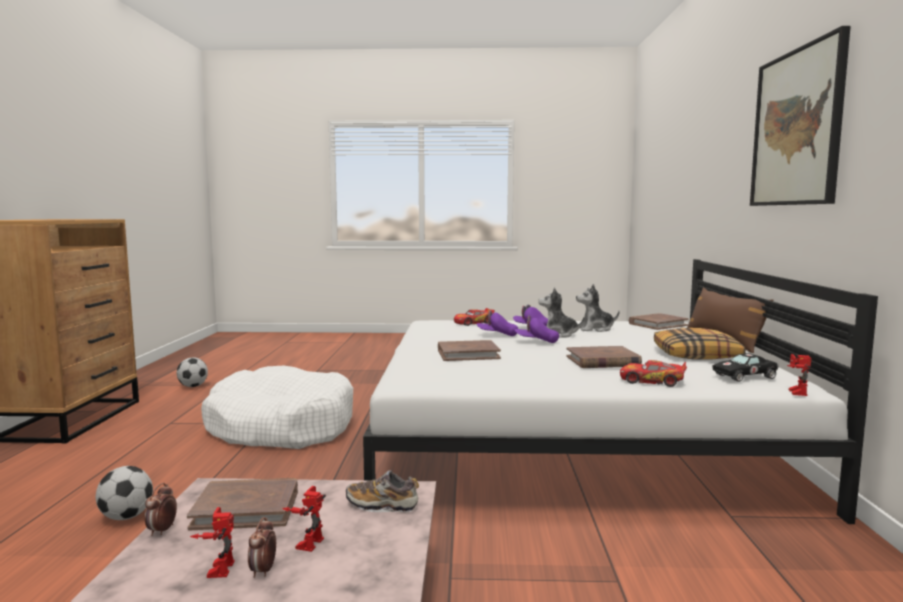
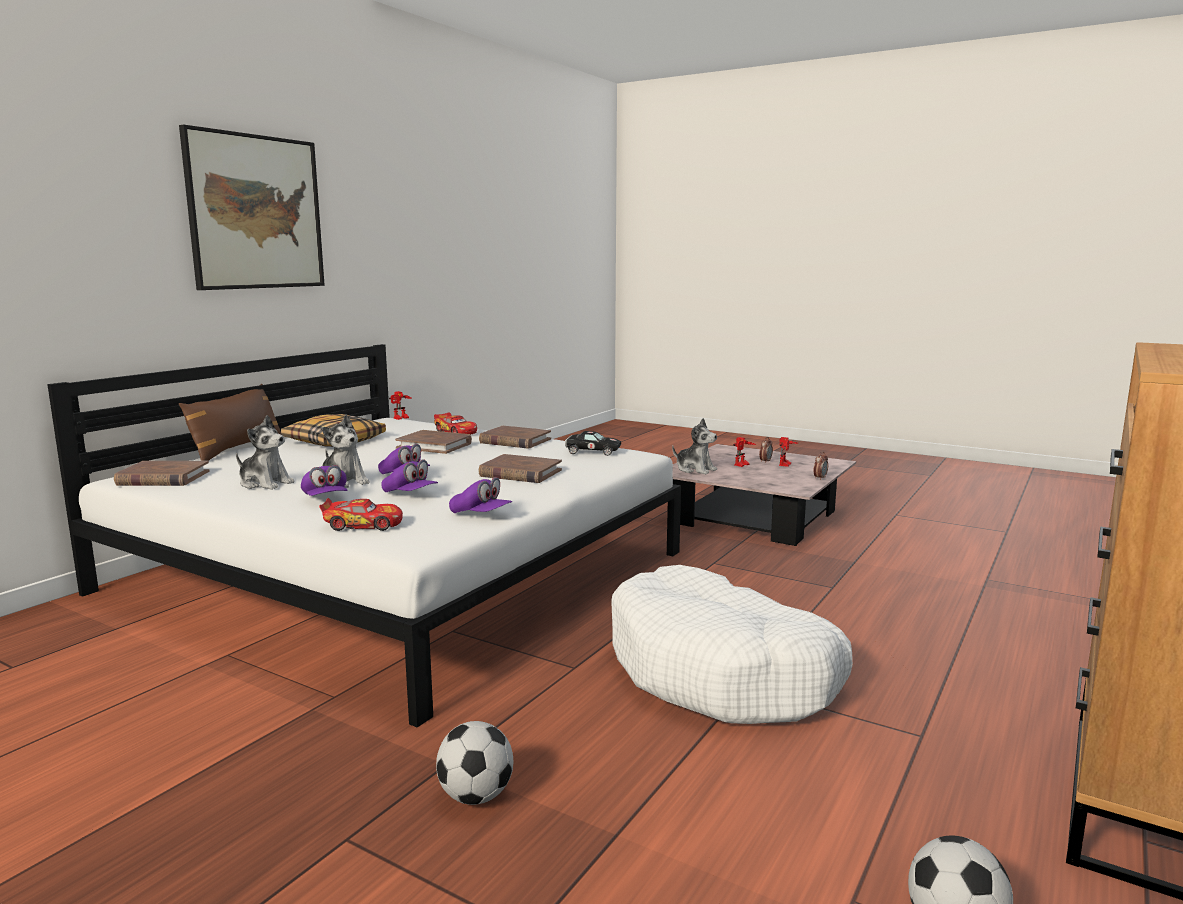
camera: 150 degrees left, 5 degrees up
(126, 517) = (883, 590): football -> football (476, 796)
(246, 508) = (773, 479): brown book -> brown book (515, 441)
(382, 505) = (695, 469): shoe -> plush toy
(430, 333) = (480, 515): none -> purple cap
(746, 376) = (389, 424): black toy car -> black toy car (590, 451)

